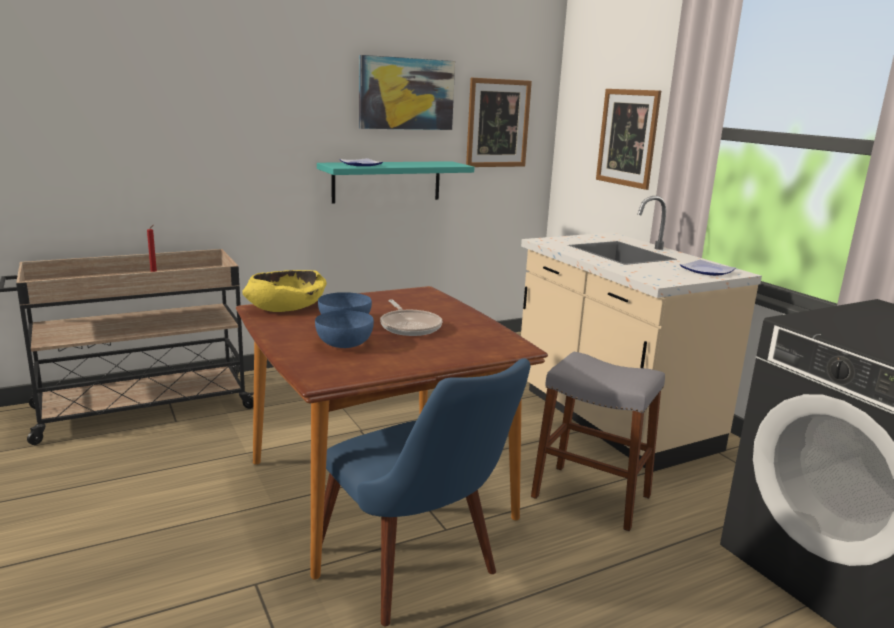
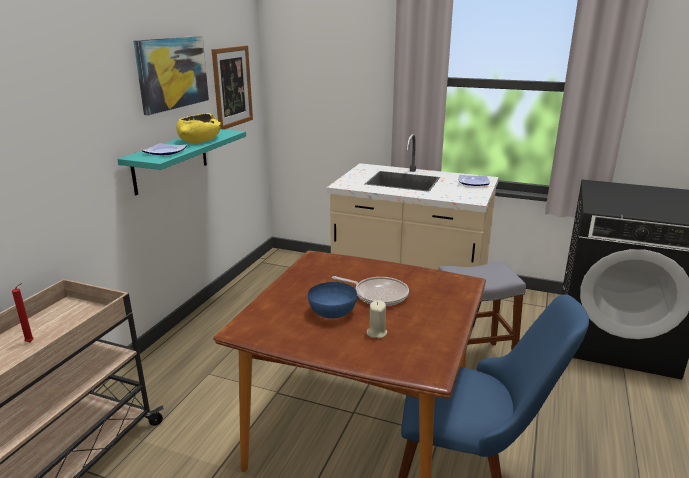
camera: 40 degrees left, 5 degrees up
(286, 307) = (259, 318): yellow bowl -> yellow bowl (200, 140)
(344, 344) = (376, 333): blue bowl -> beige candle
(627, 138) = (347, 87): picture -> none

